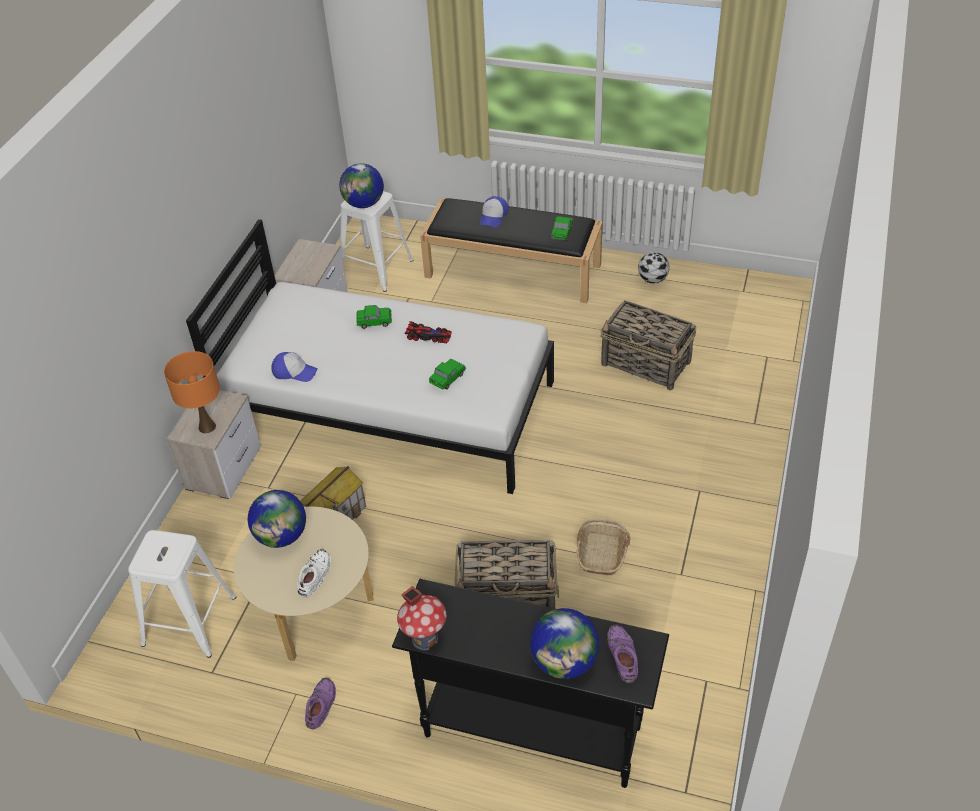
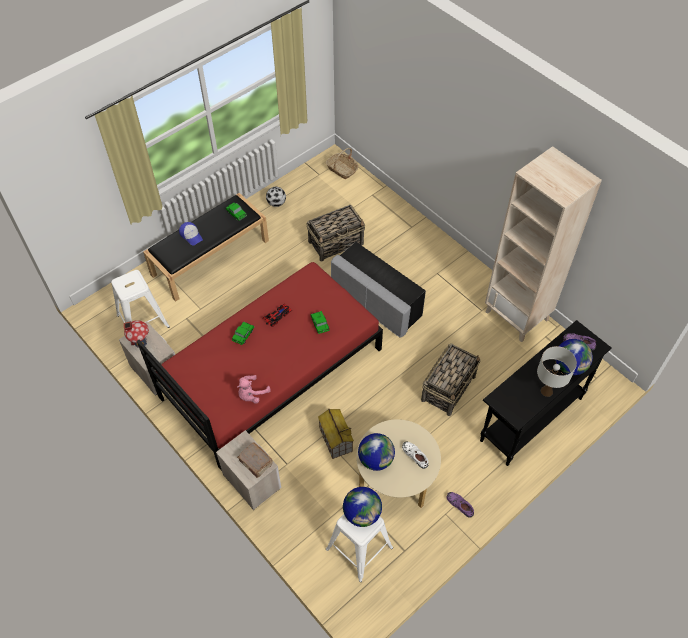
camera: 60 degrees left, 10 degrees up
(206, 427) = (256, 463): orange table lamp -> brown book
(294, 371) = (252, 394): cap -> pink plush toy
(364, 204) = (133, 287): globe -> globe (362, 513)
(389, 407) = (271, 372): white bed -> red bed
(425, 639) = (523, 414): toy house -> toy house (140, 342)
(492, 650) = (546, 391): none -> white table lamp
(586, 451) = (376, 302): none -> grey ottoman
(601, 554) = (447, 334): basket -> basket (342, 169)
(712, 624) = (517, 316): none -> beige bookcase

